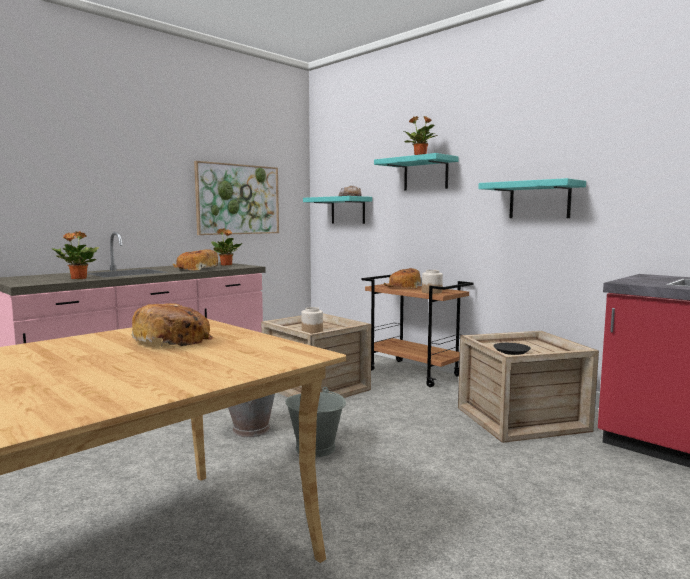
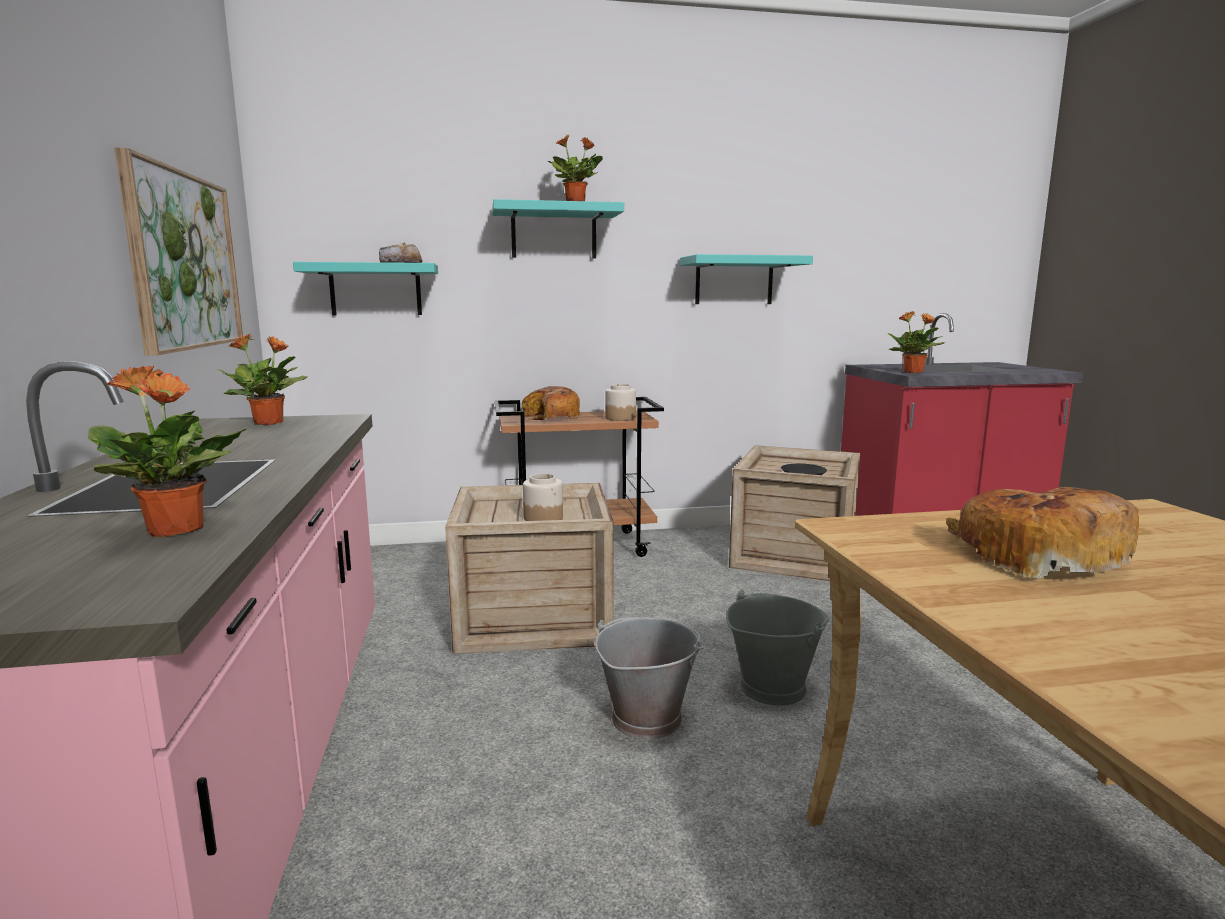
camera: 55 degrees left, 5 degrees up
(197, 269) = (287, 441): bread -> none
(638, 281) = (913, 372): none -> potted plant

